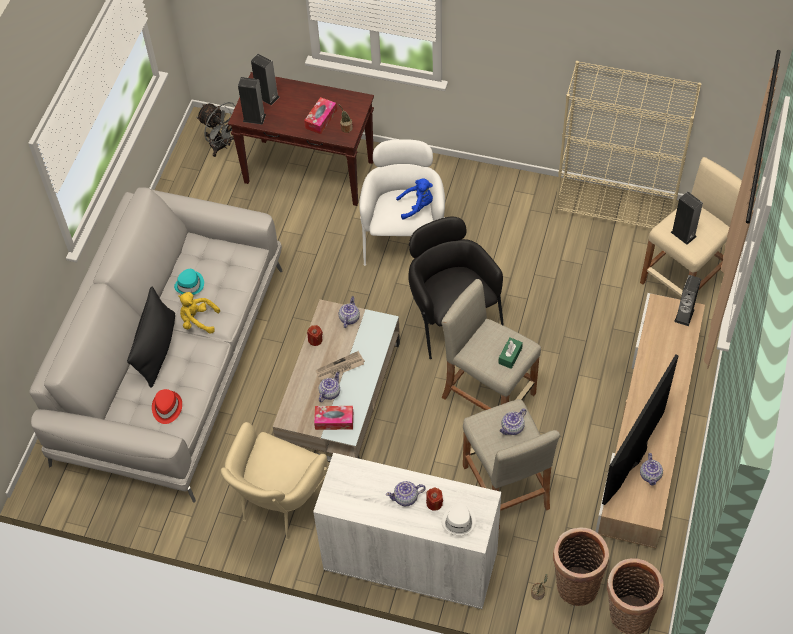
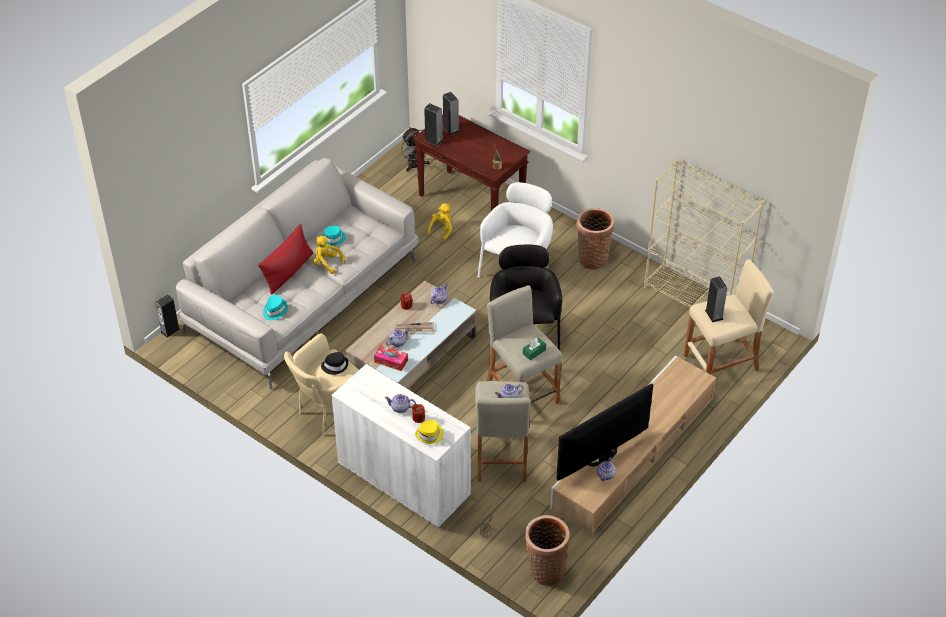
camera: 20 degrees right, 10 degrees down
(157, 349) = (288, 272): black pillow -> red pillow
(166, 408) = (274, 310): red hat -> turquoise hat
(277, 456) = (335, 366): none -> black hat
(292, 218) = (442, 229): none -> yellow plush toy
(321, 119) = (481, 155): tissue box -> none
(417, 206) = (527, 239): blue plush toy -> none
(459, 521) = (430, 435): white hat -> yellow hat
(575, 583) = (517, 536): basket -> basket (592, 258)
(684, 315) = (695, 379): speaker -> speaker (170, 330)

